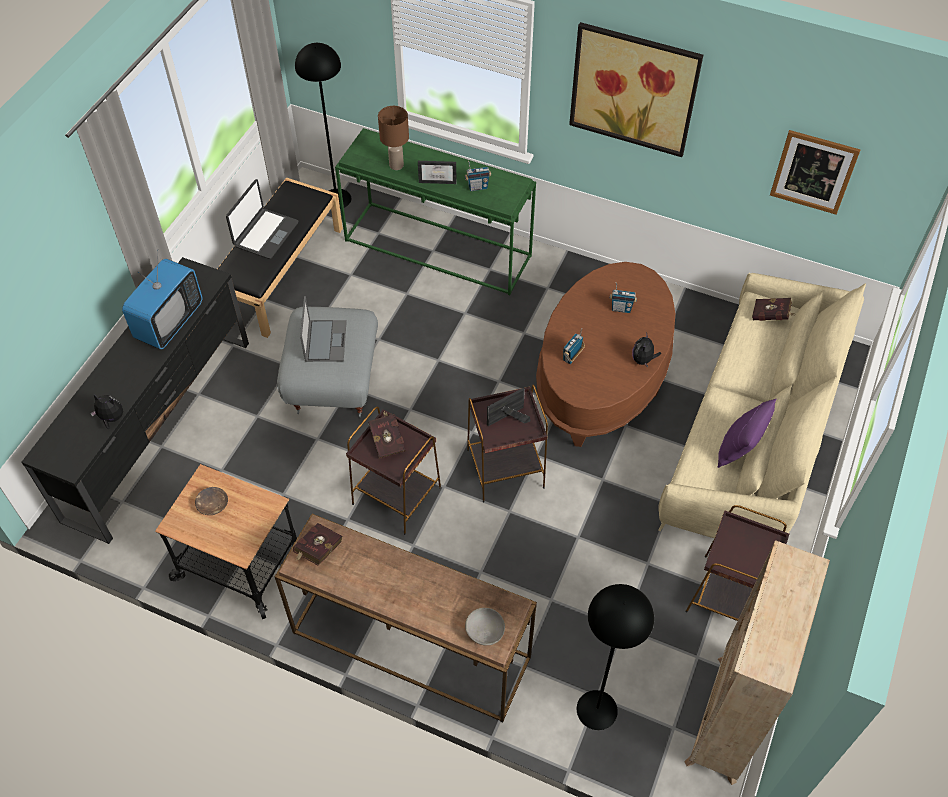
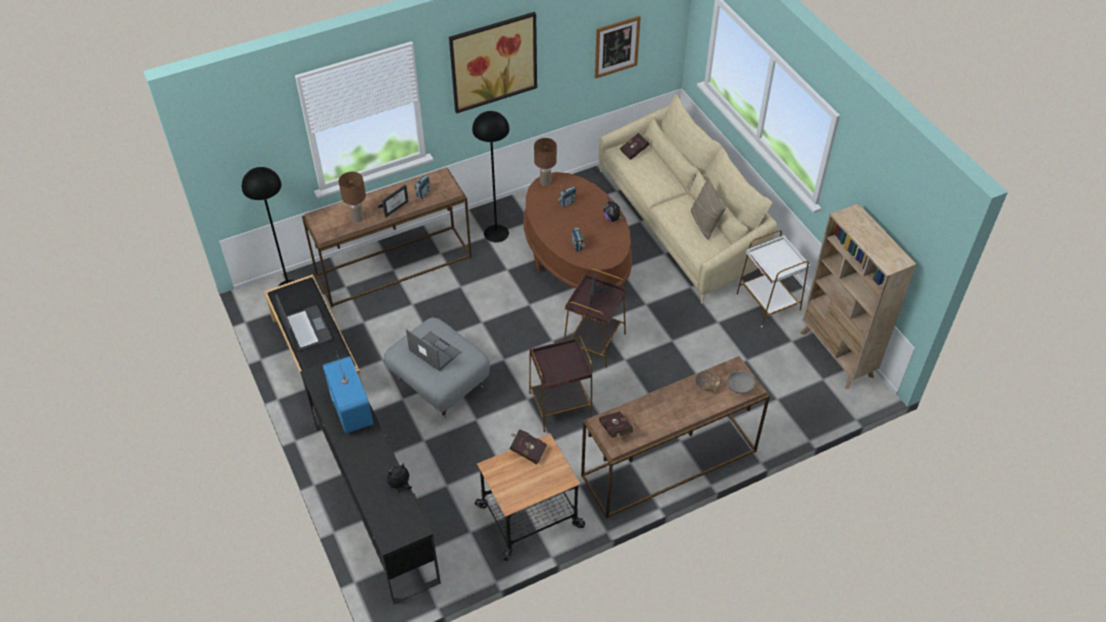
camera: 50 degrees left, 5 degrees down
(212, 505) = (516, 474): brown bowl -> brown bowl (707, 384)
(387, 440) = (553, 362): red book -> red book (527, 451)
(439, 248) = (394, 265): green console table -> brown console table
(596, 710) = (784, 405): black floor lamp -> black floor lamp (496, 233)
(629, 272) = (545, 182): none -> brown table lamp
(727, 596) = (768, 303): brown side table -> white side table
(739, 448) = (705, 223): purple pillow -> beige pillow

